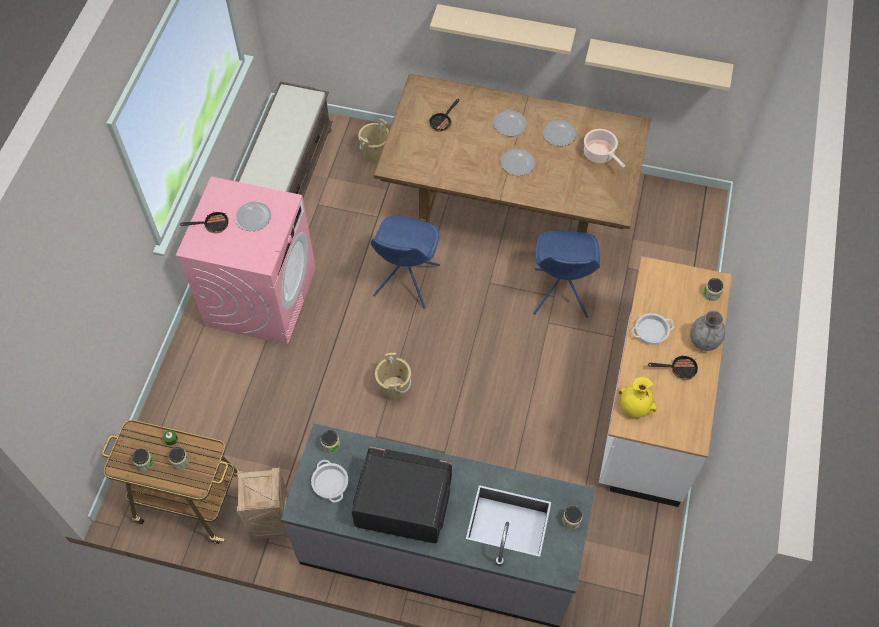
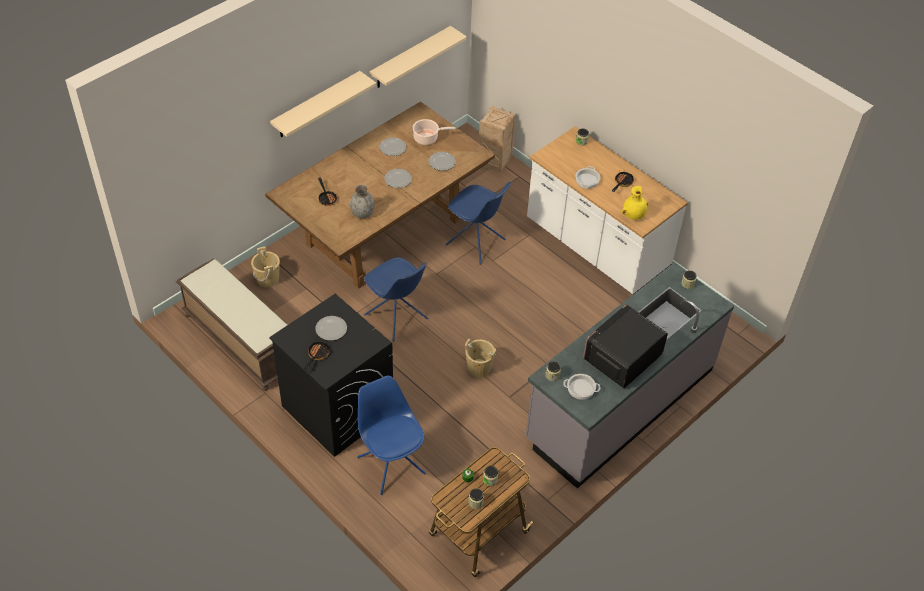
camera: 60 degrees left, 10 degrees down
(225, 377) = (391, 464): none -> blue chair
(261, 296) = (337, 409): pink washing machine -> black washing machine
(270, 522) = (533, 491): crate -> crate (494, 163)
(510, 124) = (362, 166): plate -> plate (442, 162)
(704, 341) = (611, 162): grey vase -> grey vase (362, 213)

